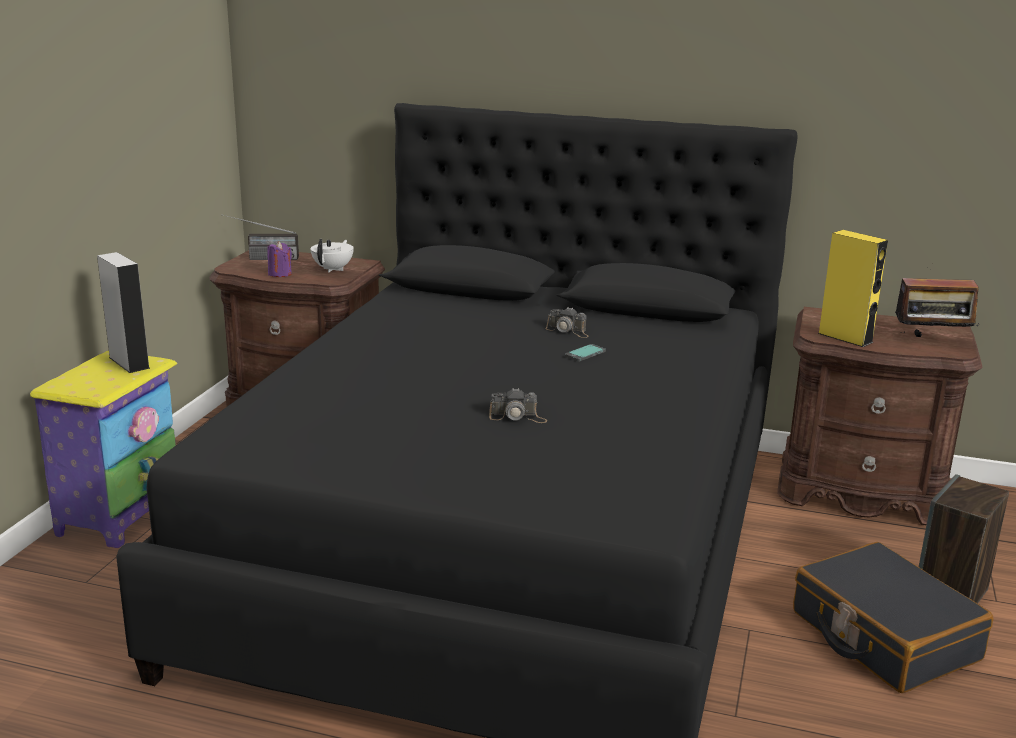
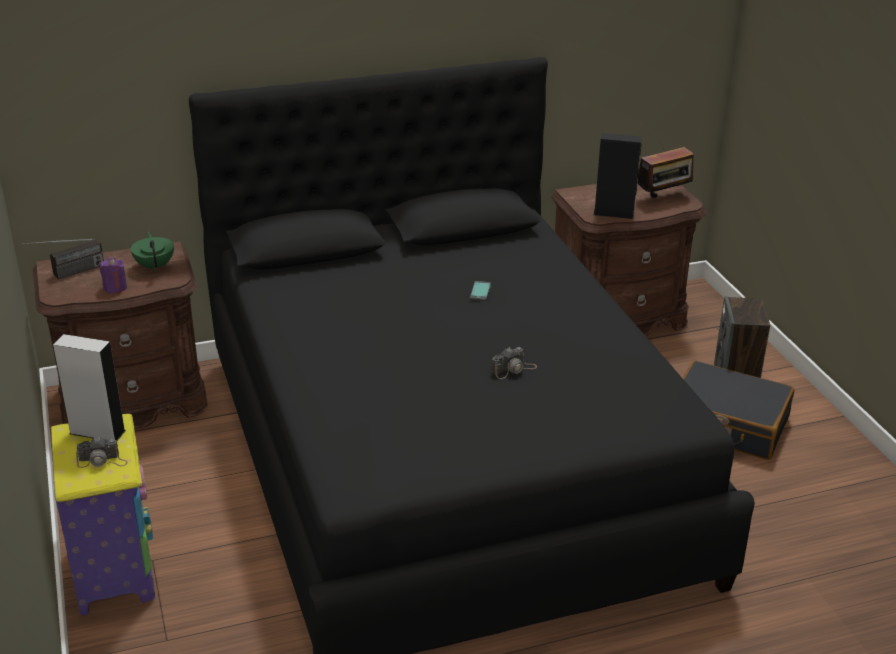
camera: 35 degrees left, 10 degrees up
(333, 269) = (155, 266): white teapot -> green teapot
(568, 331) = (440, 273): camera -> camera (102, 461)
(845, 338) = (614, 213): yellow speaker -> black speaker

